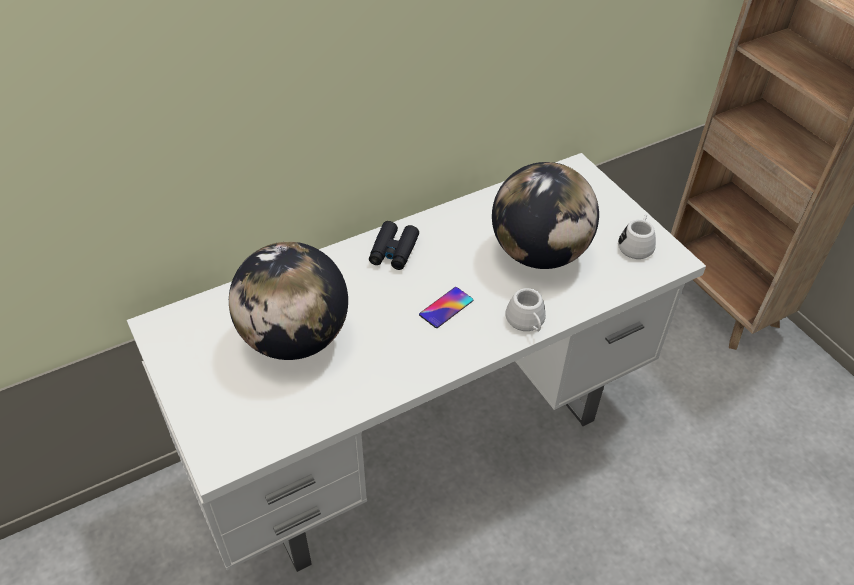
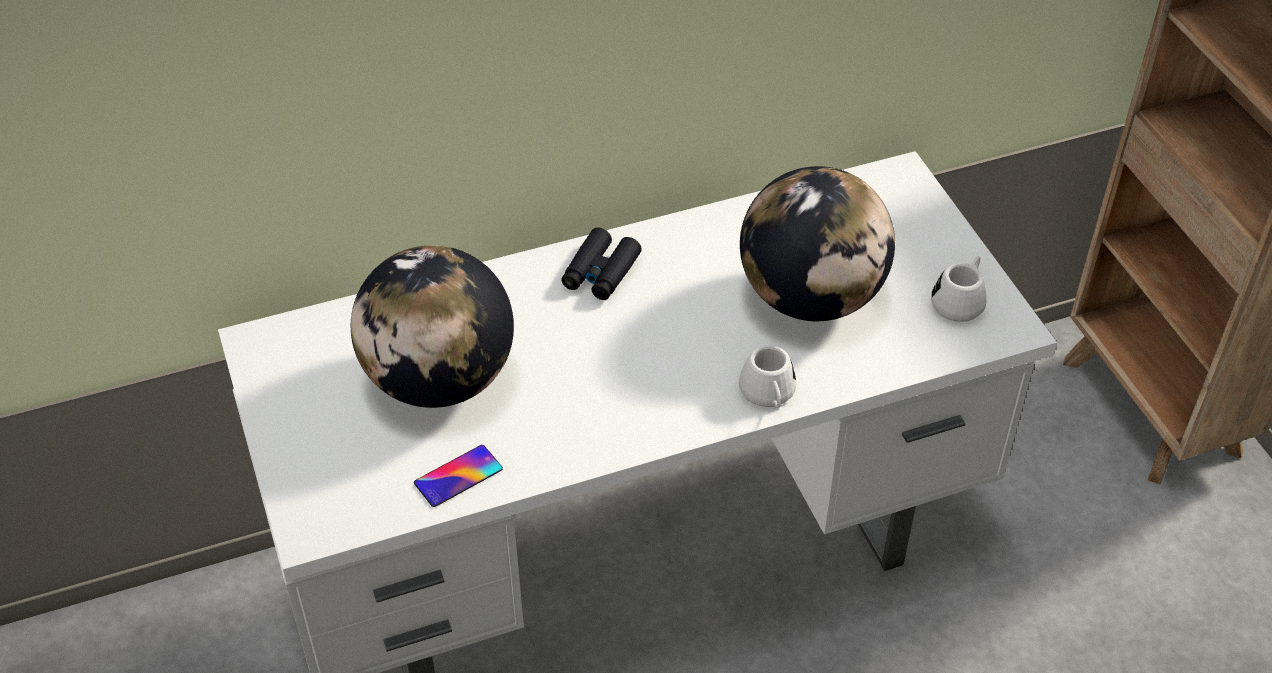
camera: 10 degrees right, 0 degrees up
(446, 307) = (658, 361): phone -> phone (458, 476)

